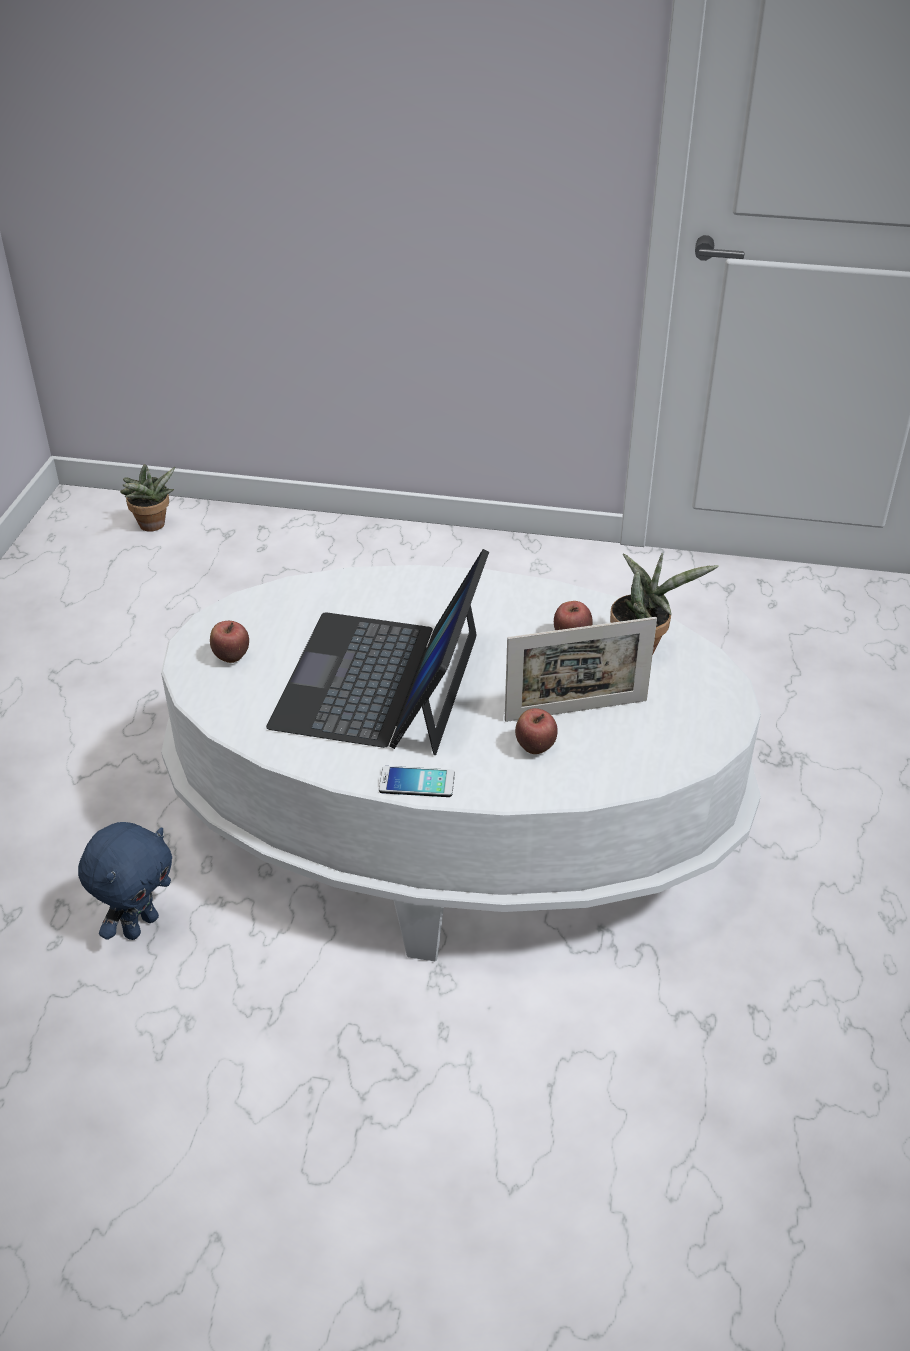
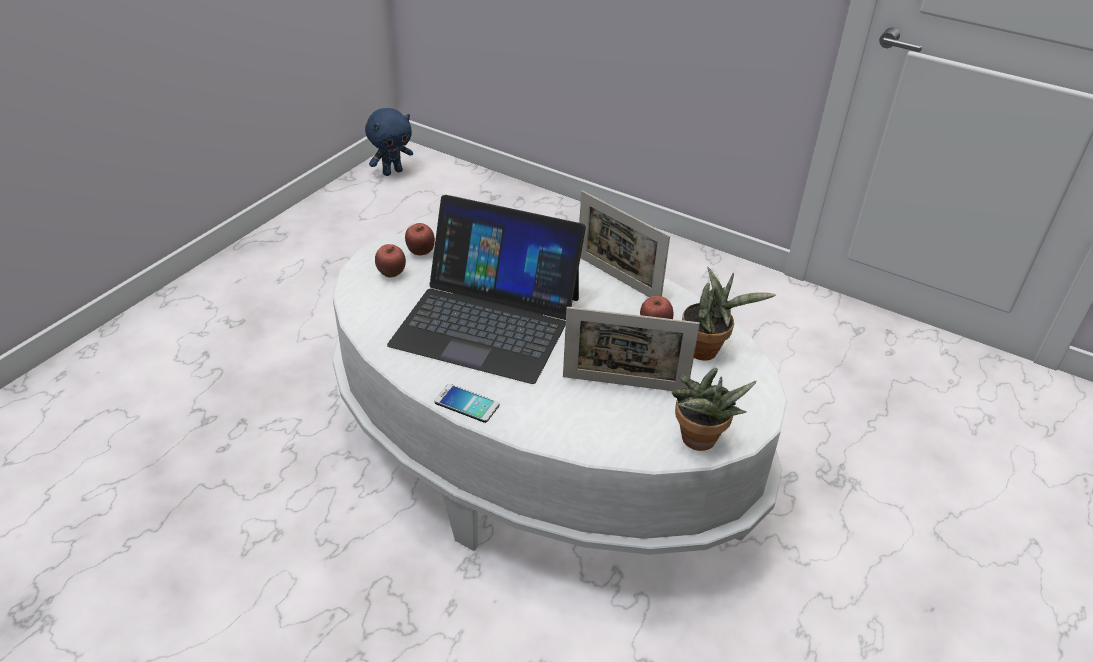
camera: 20 degrees right, 0 degrees up
(140, 925) = (284, 454): blue plush toy -> blue plush toy (392, 172)
(152, 527) = (446, 180): potted plant -> potted plant (699, 443)
(381, 681) = (487, 320): laptop -> laptop turned 105 degrees counterclockwise
(499, 594) = (617, 279): none -> picture frame
(535, 748) = (574, 404): apple -> apple (421, 252)

